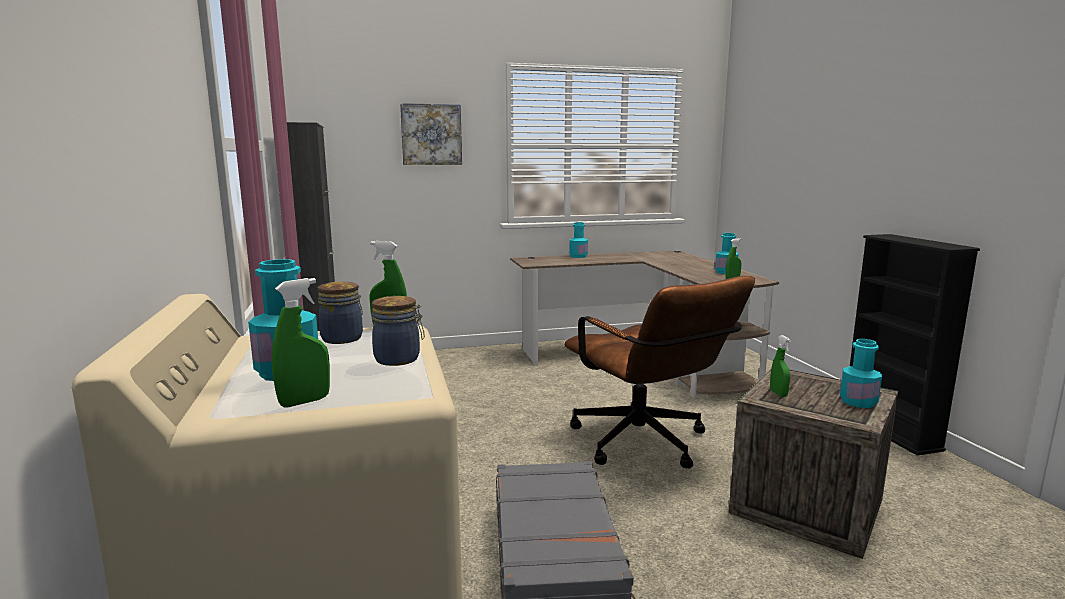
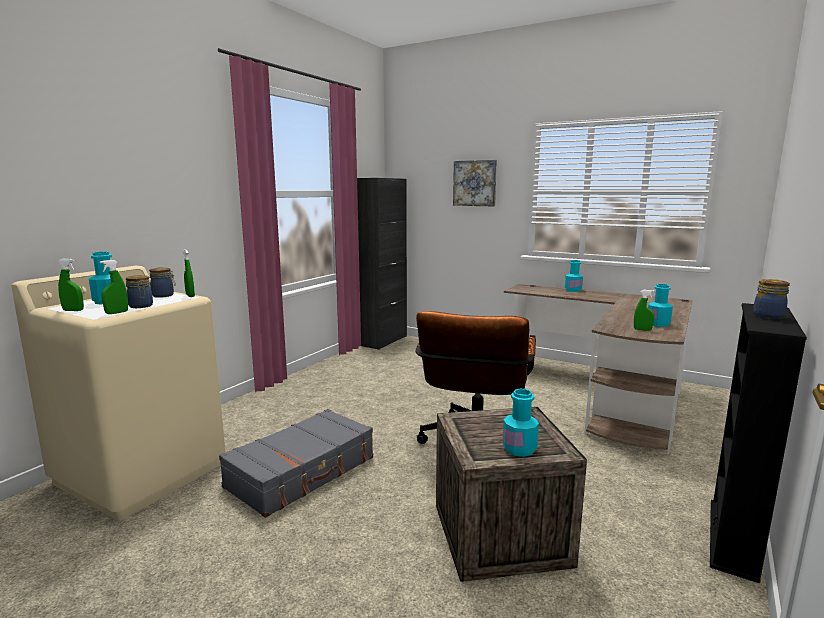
camera: 45 degrees right, 0 degrees up
(778, 393) = (477, 420): green spray bottle -> green spray bottle (117, 312)
(915, 240) = (767, 316): none -> jar

